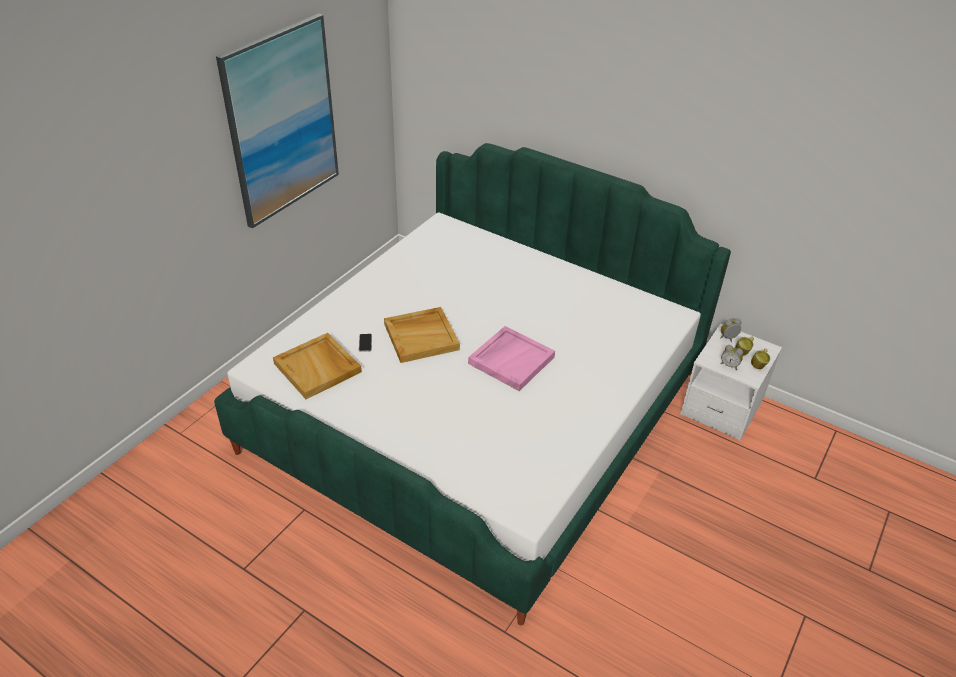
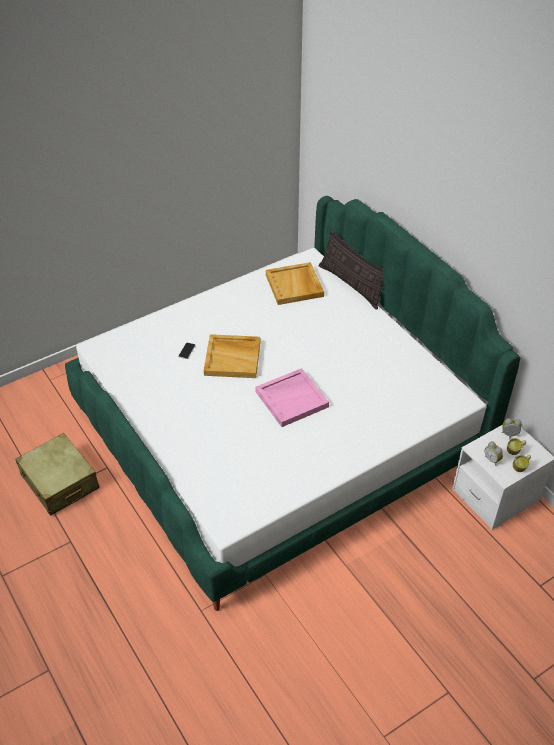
camera: 25 degrees right, 5 degrees up
(254, 545) = (60, 482): none -> beige suitcase
(282, 121) = (176, 151): picture -> none
(318, 368) = (141, 361): beige tray -> beige tray (295, 286)
(499, 237) = (351, 285): none -> pillow

